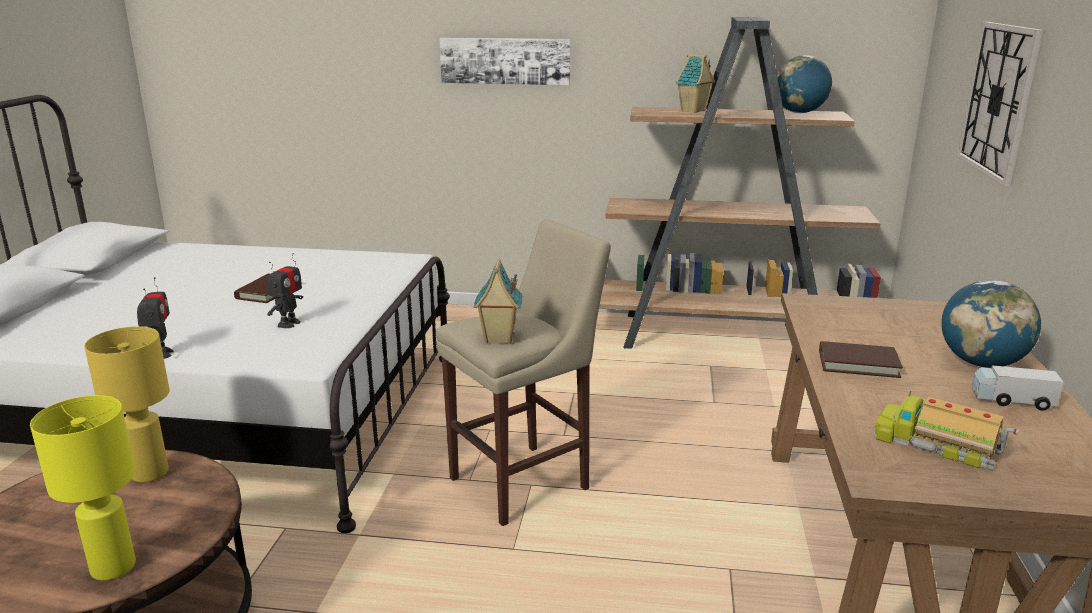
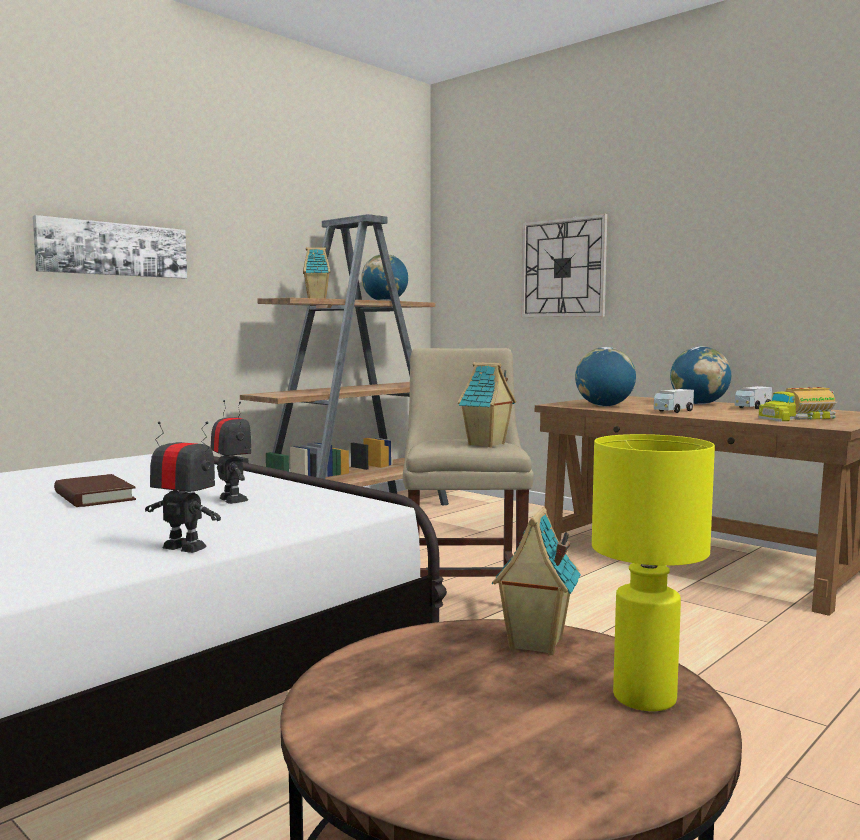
camera: 55 degrees left, 15 degrees down
(150, 474) = (411, 657): yellow table lamp -> none
(192, 506) = (534, 644): none -> toy house
(837, 322) = (604, 406): none -> globe
(858, 363) = (673, 411): brown book -> toy truck

